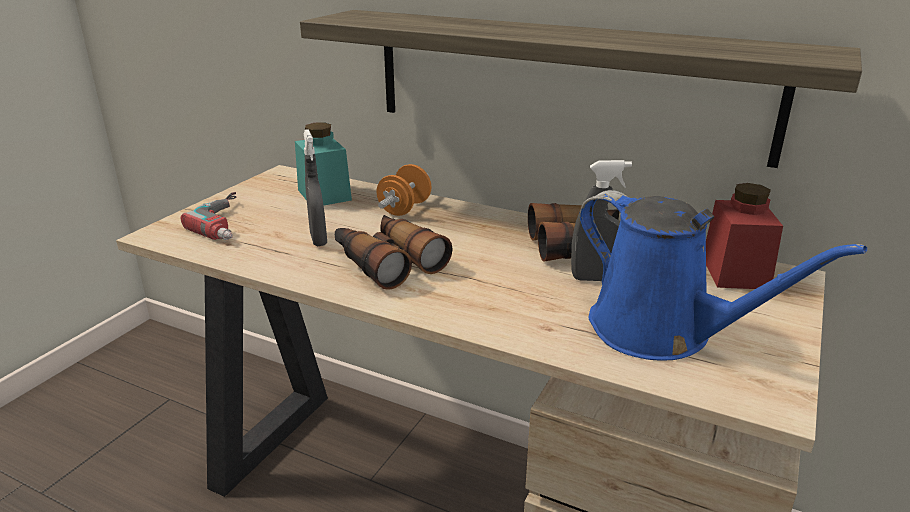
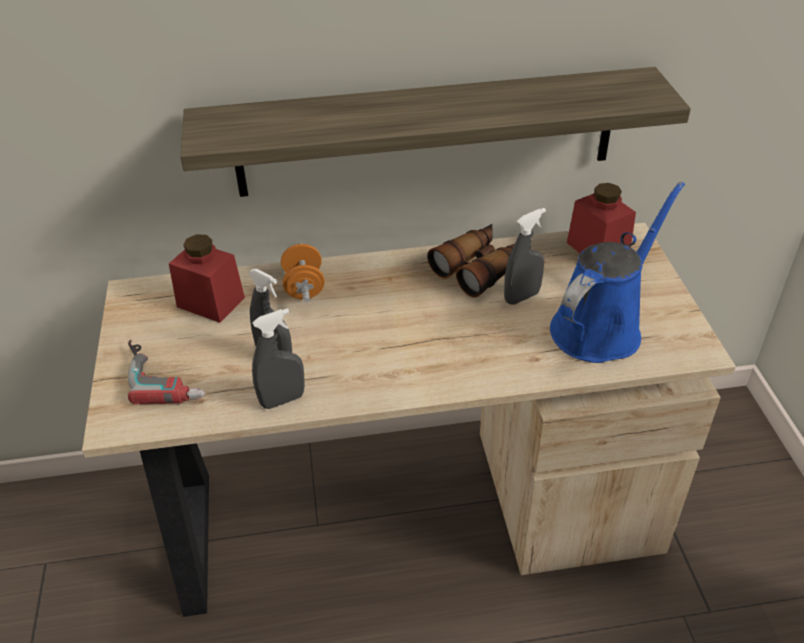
camera: 35 degrees left, 15 degrees up
(282, 266) = (282, 400): none -> grey spray bottle
(324, 195) = (211, 302): turquoise jar -> red jar
(387, 262) = (361, 353): binoculars -> none
(660, 332) = (601, 326): blue watering can -> blue watering can turned 60 degrees counterclockwise

